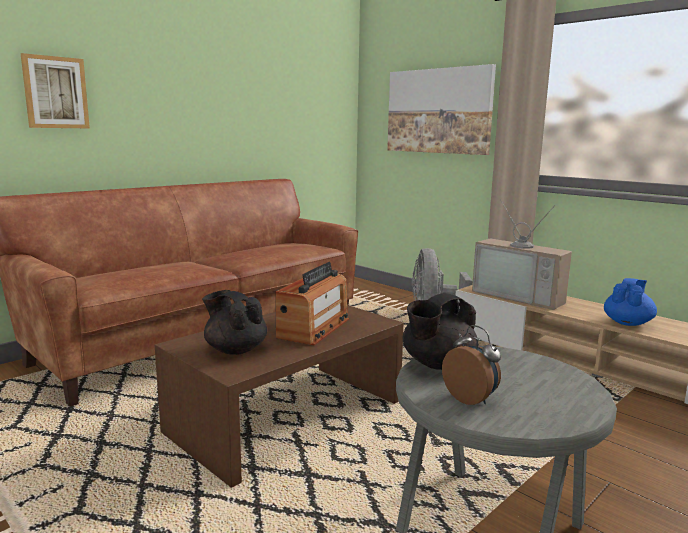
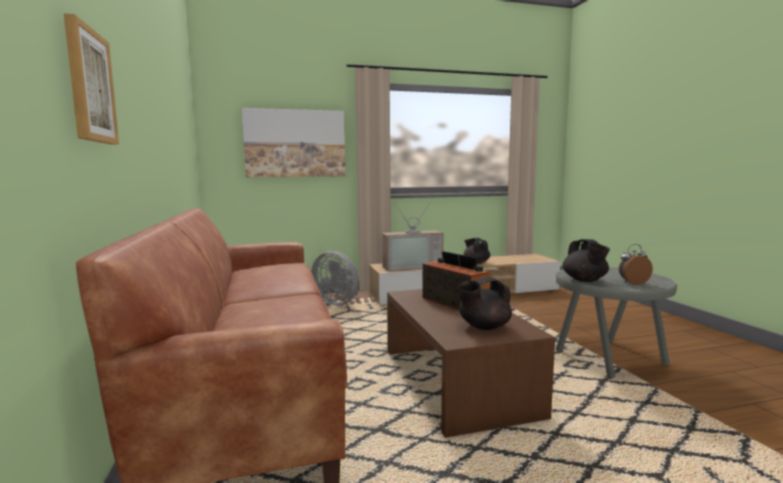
camera: 60 degrees left, 5 degrees down
(627, 323) = (476, 263): blue teapot -> black teapot

